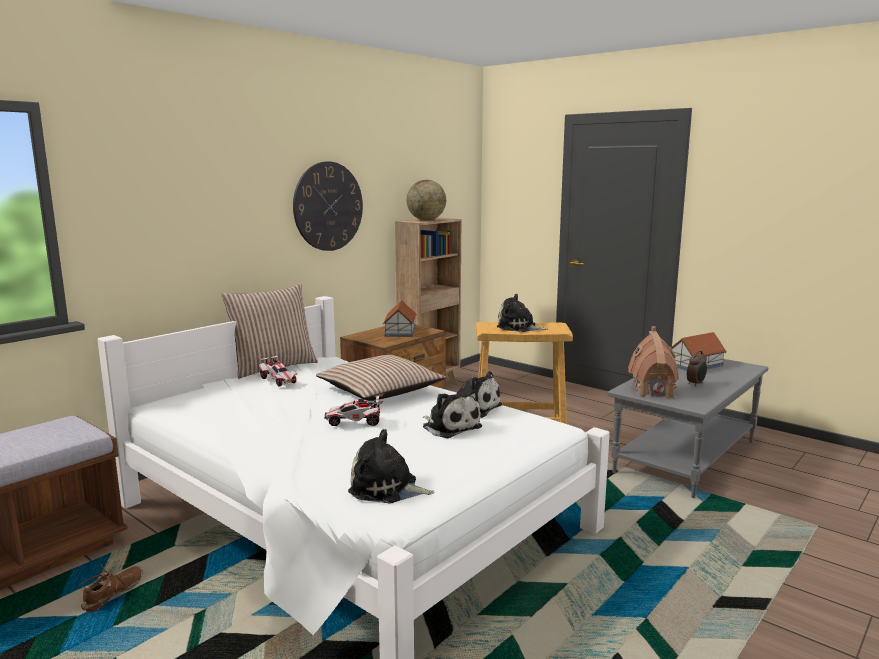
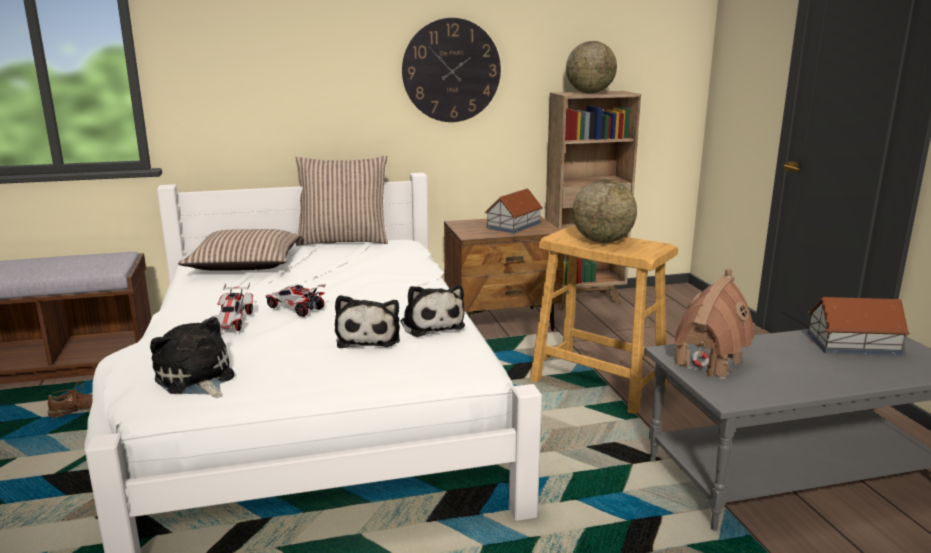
camera: 35 degrees right, 5 degrees up
(278, 380) = (318, 254): toy car -> toy car (233, 321)
(380, 390) = (382, 284): pillow -> pillow (245, 264)
(518, 327) = (602, 241): plush toy -> globe
(696, 384) = (795, 370): alarm clock -> none

